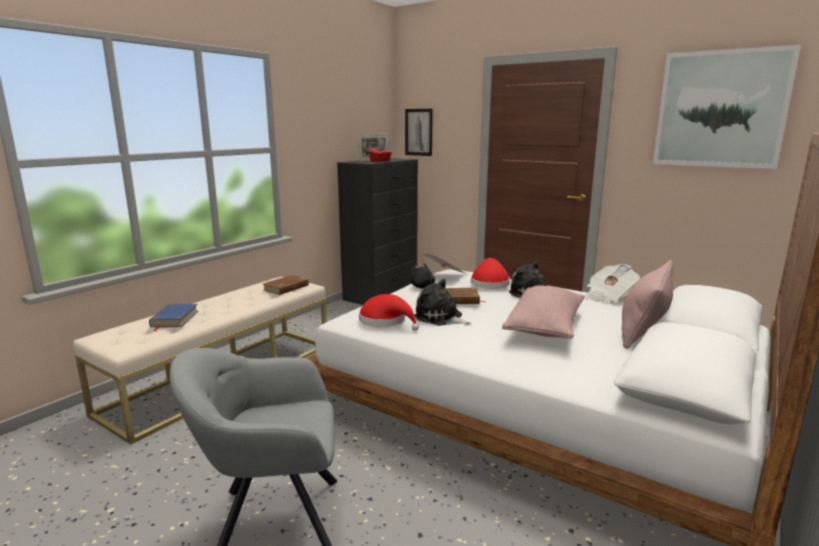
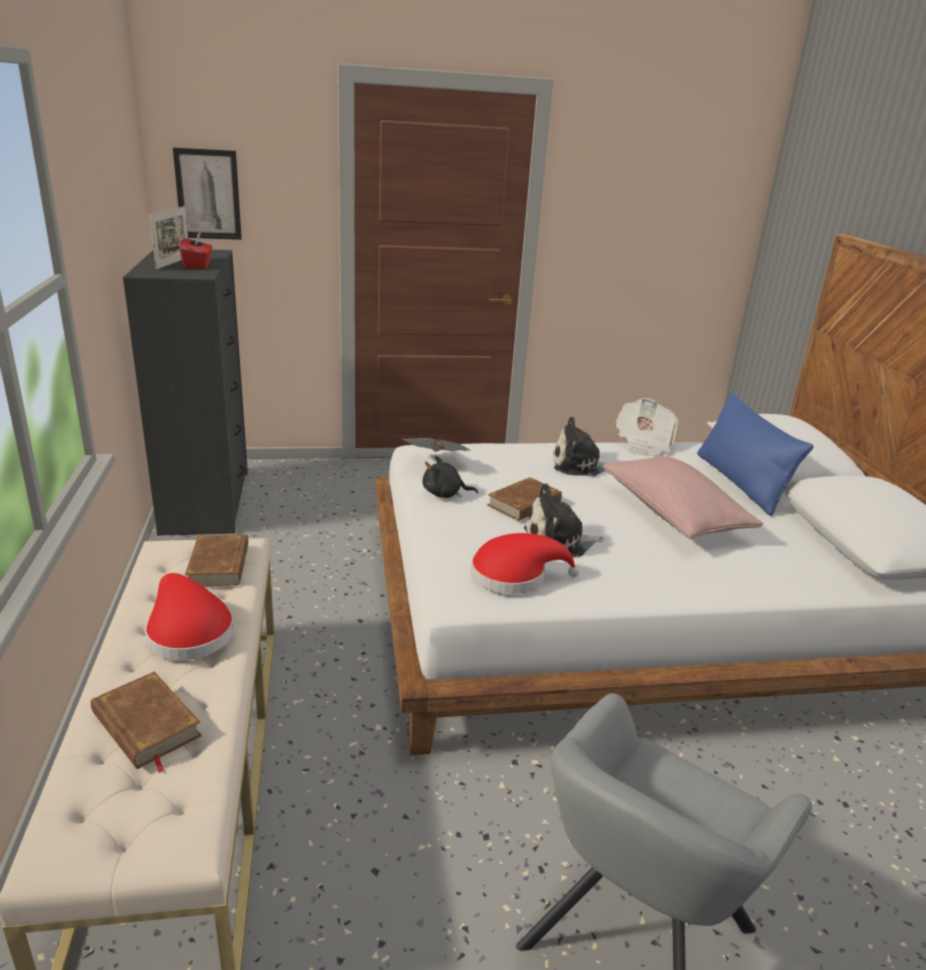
camera: 45 degrees left, 10 degrees up
(174, 319) = (146, 725): blue book -> brown book
(489, 283) = (513, 461): red hat -> red hat (187, 632)
(643, 329) = (740, 483): pink pillow -> blue pillow
(720, 109) = (672, 180): picture -> none

